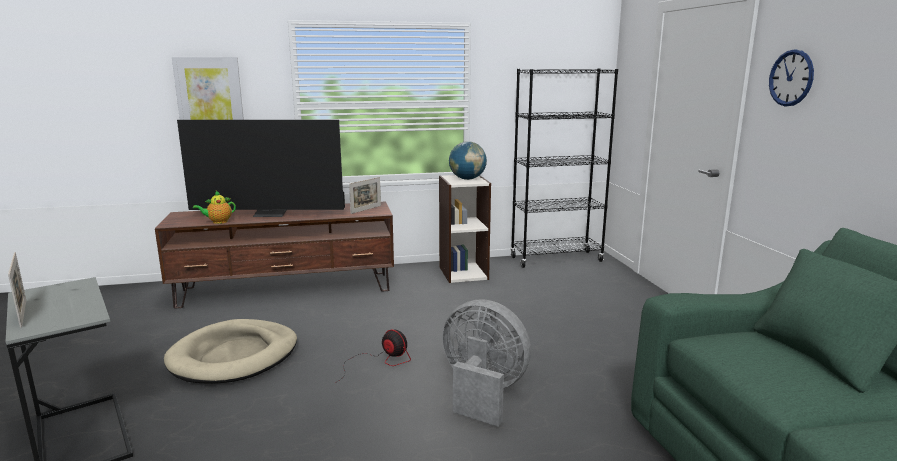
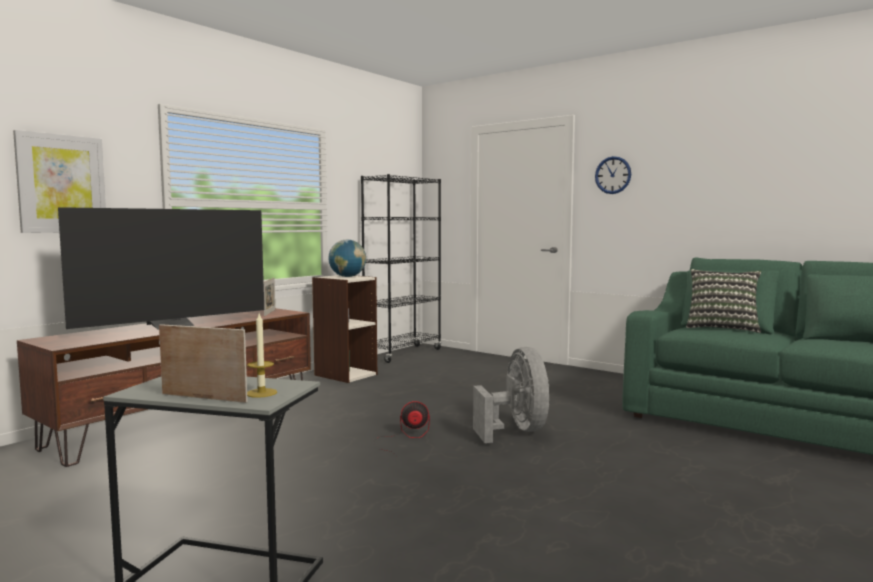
camera: 40 degrees left, 10 degrees down
(53, 319) = (261, 393): none -> candle
(218, 222) = (127, 337): teapot -> none
(234, 356) = (252, 474): beige dog bed -> none
(482, 393) = (516, 431): grey fan -> grey fan turned 90 degrees clockwise
(791, 354) = (722, 328): none -> pillow

